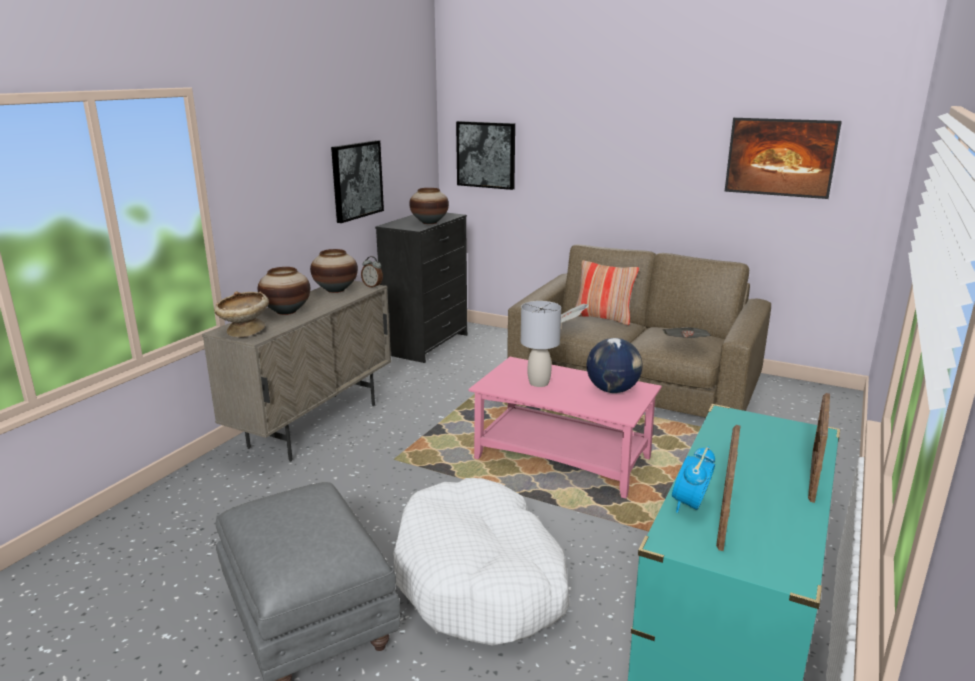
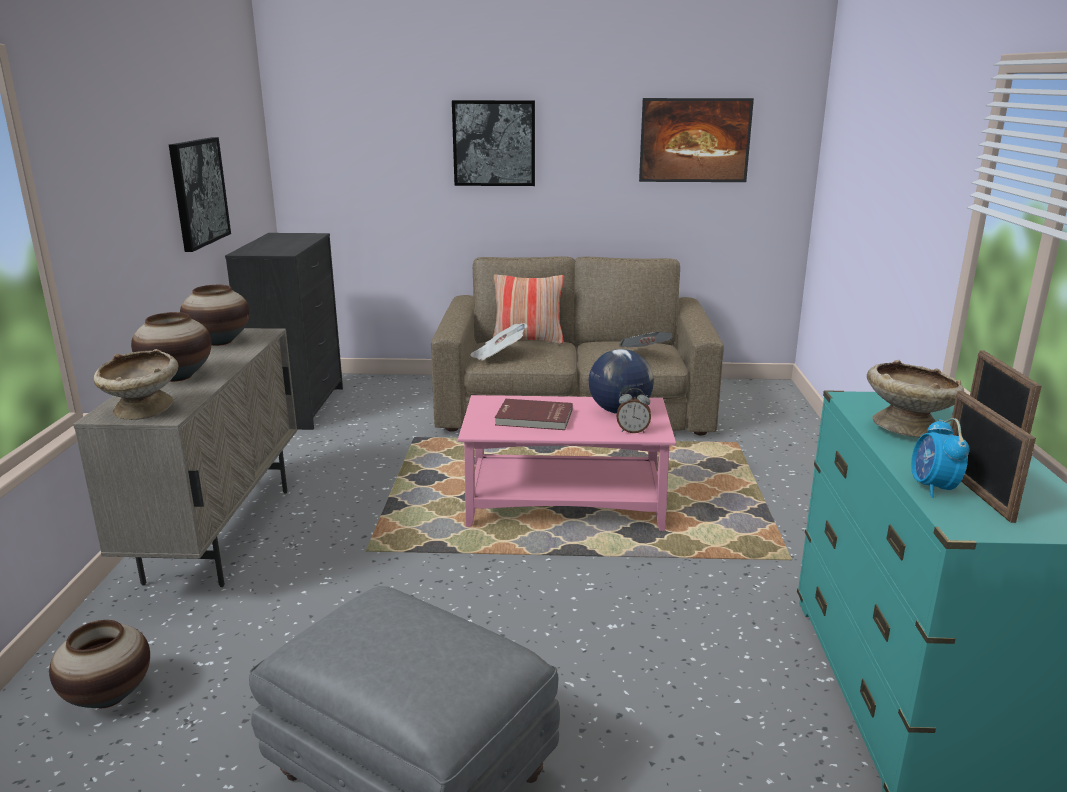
camera: 25 degrees left, 0 degrees up
(373, 286) = (267, 331): alarm clock -> alarm clock (633, 431)
(429, 222) = (294, 245): vase -> vase (108, 697)
(480, 579) = (583, 661): white dog bed -> none
(486, 155) = (340, 156): picture -> picture (494, 143)
(539, 383) = (534, 418): grey table lamp -> red book
(740, 451) = (906, 428): none -> beige bowl

